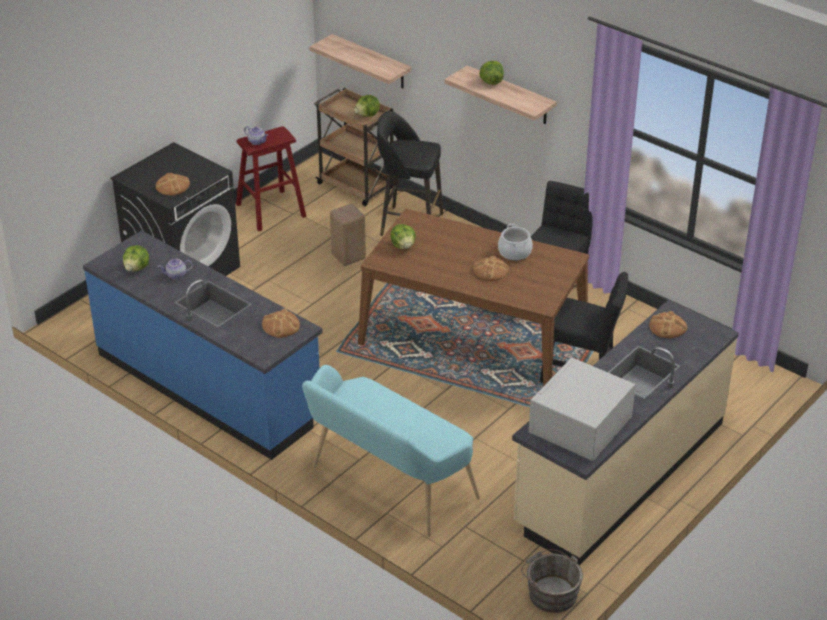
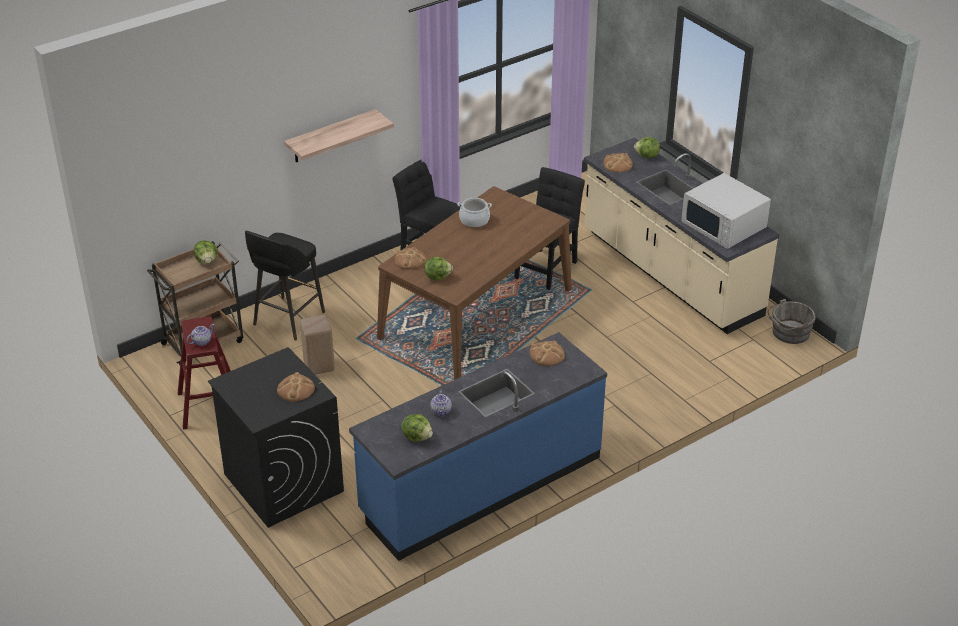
camera: 75 degrees left, 0 degrees up
(371, 62) = (176, 216): shelf -> none
(387, 485) = (651, 394): turquoise bench -> none
(490, 270) = (495, 237): bread -> bread (410, 260)
(491, 82) = (323, 133): lettuce -> lettuce (647, 156)

